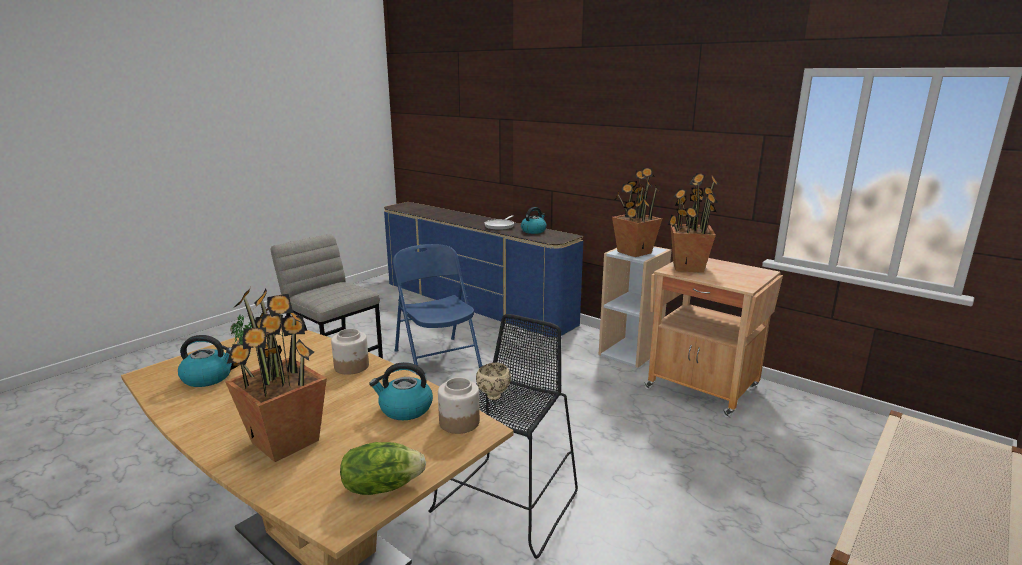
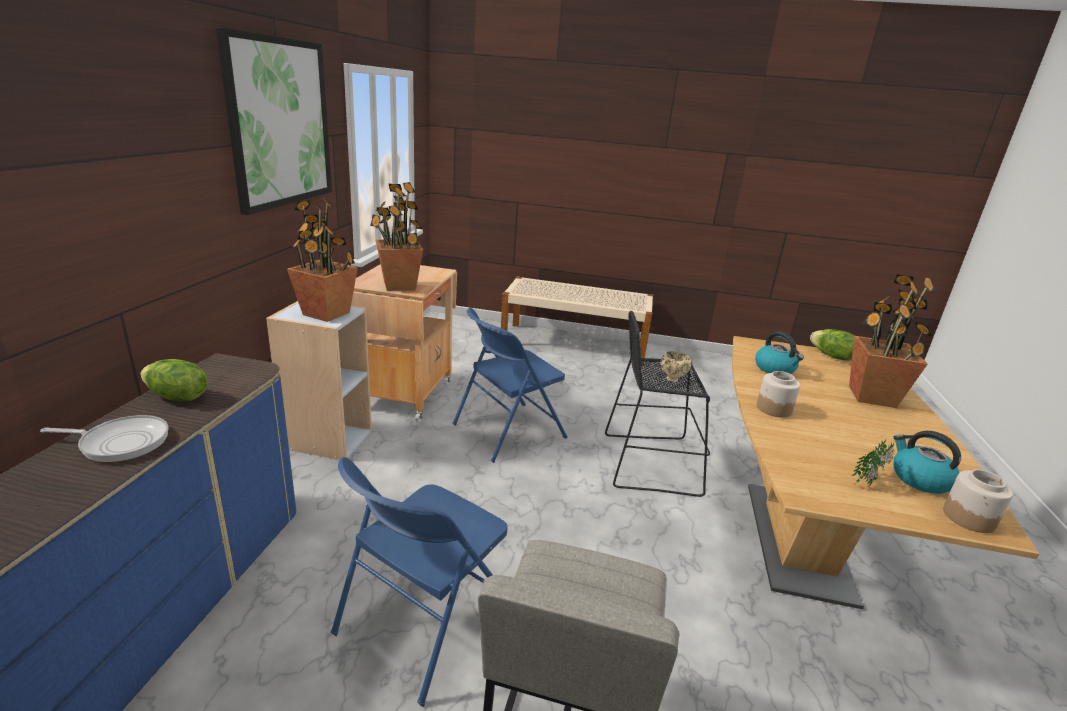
camera: 120 degrees left, 5 degrees up
(459, 422) = (755, 350): jar -> jar (969, 518)
(533, 231) = (177, 397): kettle -> lettuce
(613, 430) = (509, 431): none -> blue chair
(684, 117) = (280, 123): none -> picture

